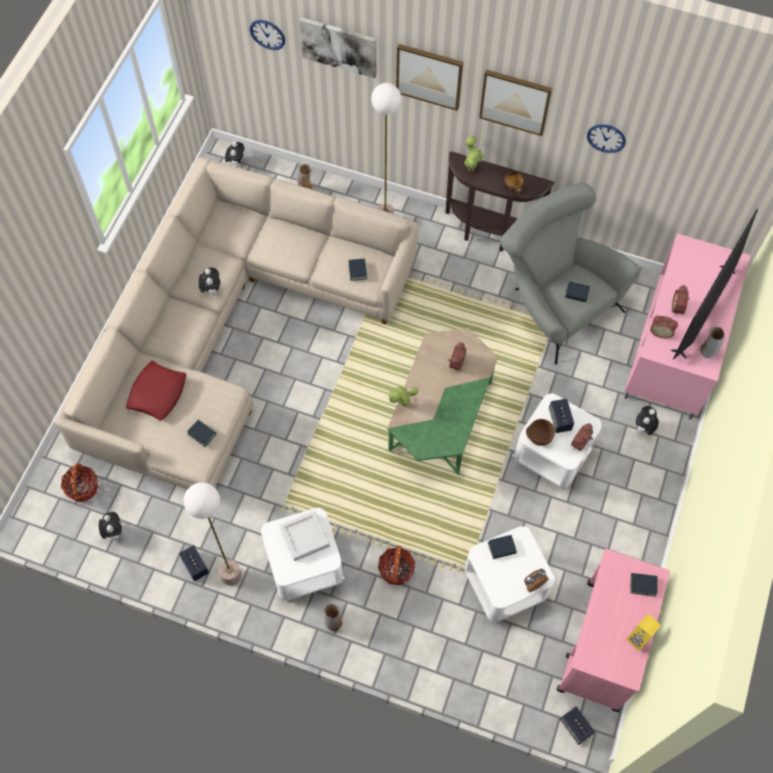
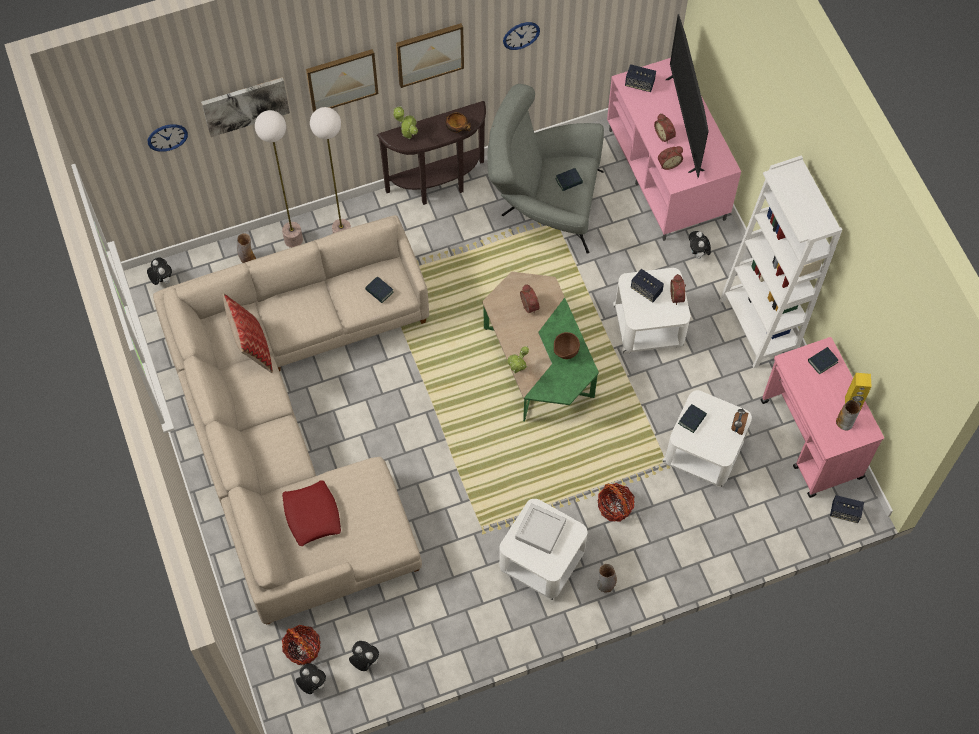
camera: 40 degrees left, 0 degrees up
(195, 566) = (457, 632): speaker -> speaker (639, 84)
(202, 434) = (381, 518): book -> none
(211, 290) = (271, 398): plush toy -> plush toy (312, 684)
(231, 576) = (493, 616): floor lamp -> floor lamp (293, 240)
(233, 245) = (252, 348): none -> pillow
(538, 438) = (643, 317): brown bowl -> brown bowl (565, 353)
(641, 521) = (758, 326): none -> white bookcase
(708, 351) = (715, 152): vase -> vase (845, 422)

